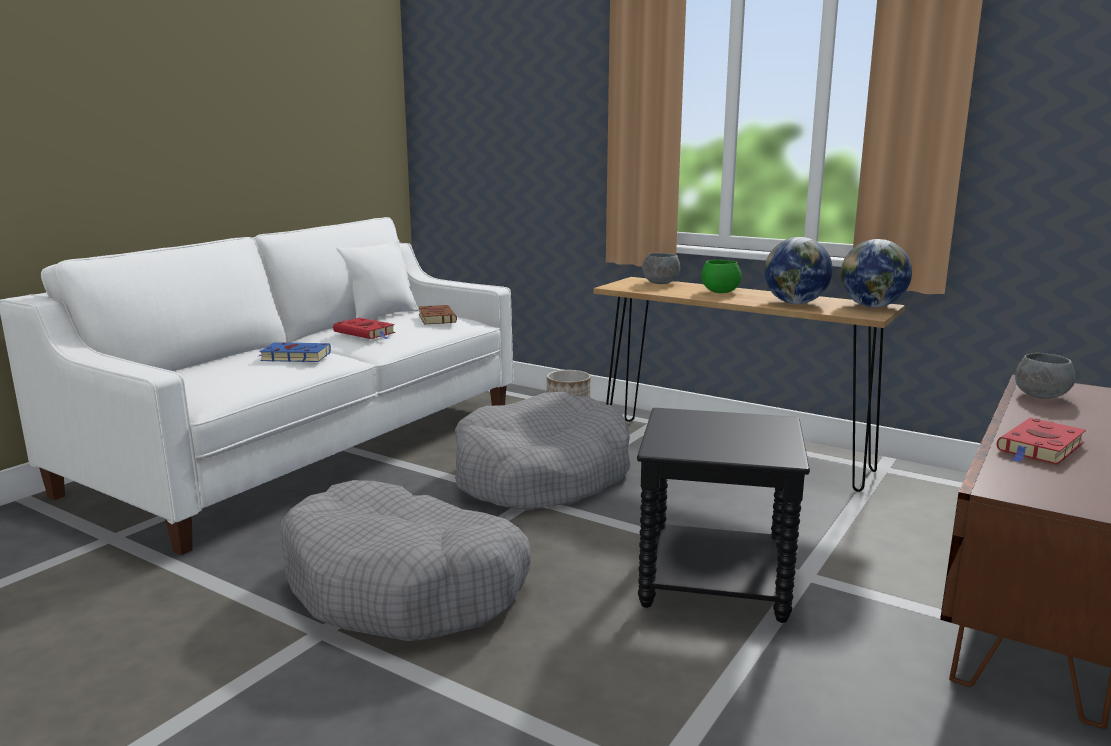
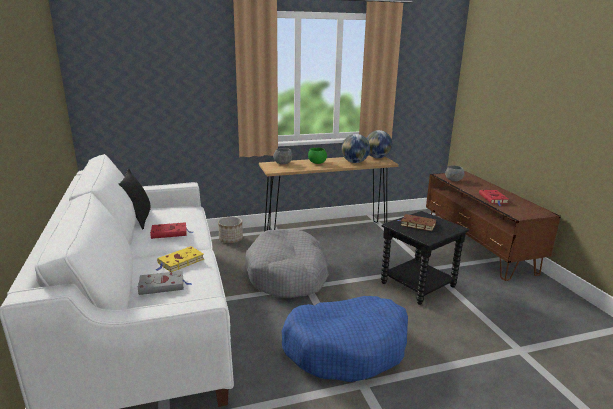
camera: 50 degrees left, 5 degrees up
(223, 368) = (163, 285): none -> grey book
(294, 357) = (180, 262): blue book -> yellow book
(381, 316) = (139, 219): white pillow -> black pillow
(405, 586) = (346, 347): grey dog bed -> blue dog bed
(436, 318) = (177, 211): brown book -> brown book (417, 224)

